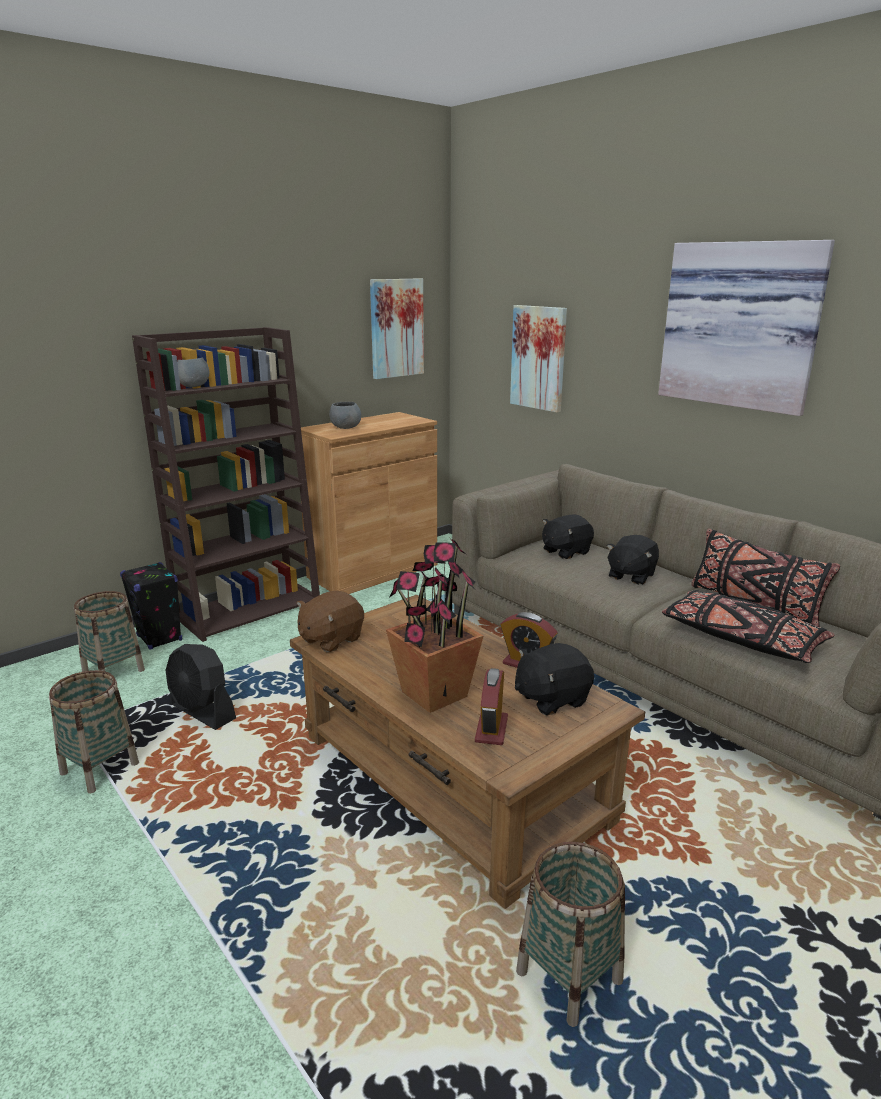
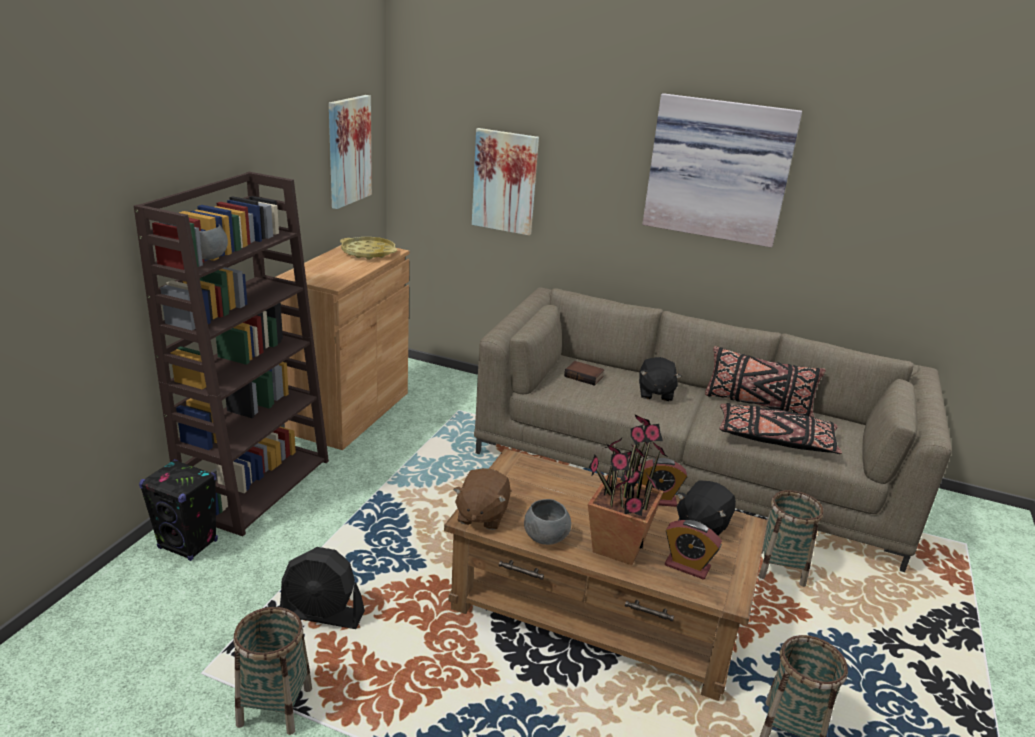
camera: 30 degrees left, 5 degrees up
(113, 671) = (174, 597): basket -> basket (780, 569)
(345, 427) = (330, 271): grey bowl -> grey bowl (545, 538)
(397, 419) = (368, 252): none -> yellow tray
(491, 729) = (687, 566): alarm clock -> alarm clock turned 45 degrees counterclockwise
(565, 552) = (584, 376): black plush toy -> book

